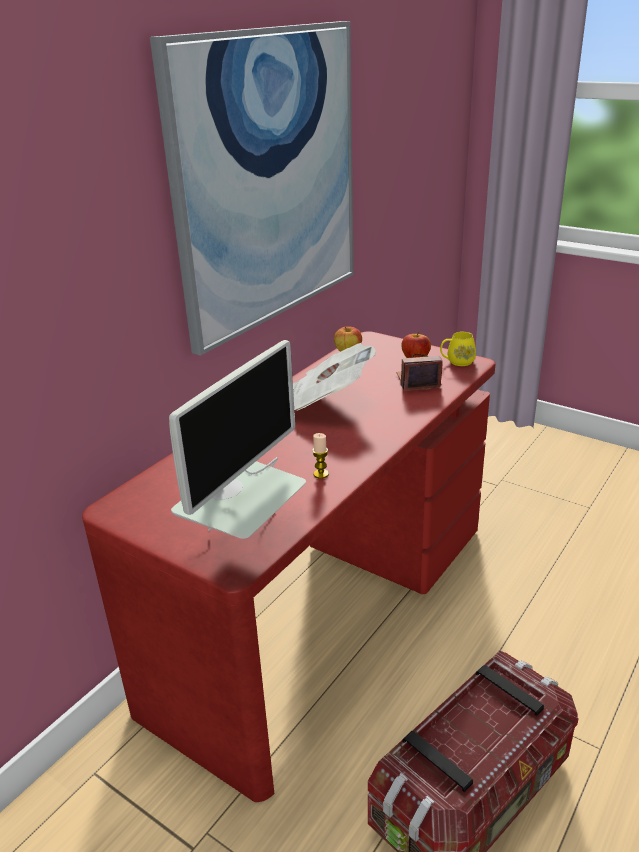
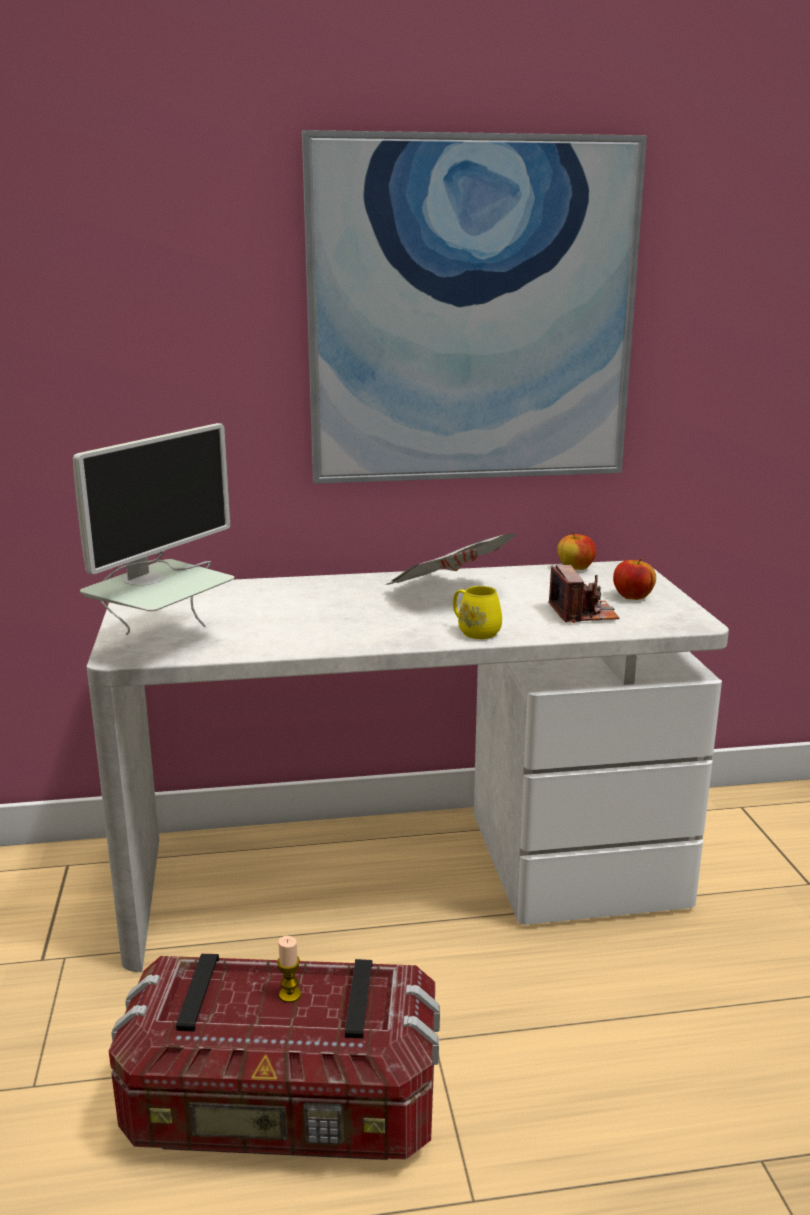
camera: 45 degrees right, 10 degrees down
(243, 541) = (163, 645): monitor -> monitor turned 45 degrees counterclockwise
(321, 474) = (318, 635): candle -> candle (290, 995)
(325, 610) = (404, 875): red desk -> white desk
(417, 382) = (583, 613): camera -> camera turned 45 degrees clockwise
(457, 362) = (675, 615): yellow mug -> yellow mug (475, 631)

